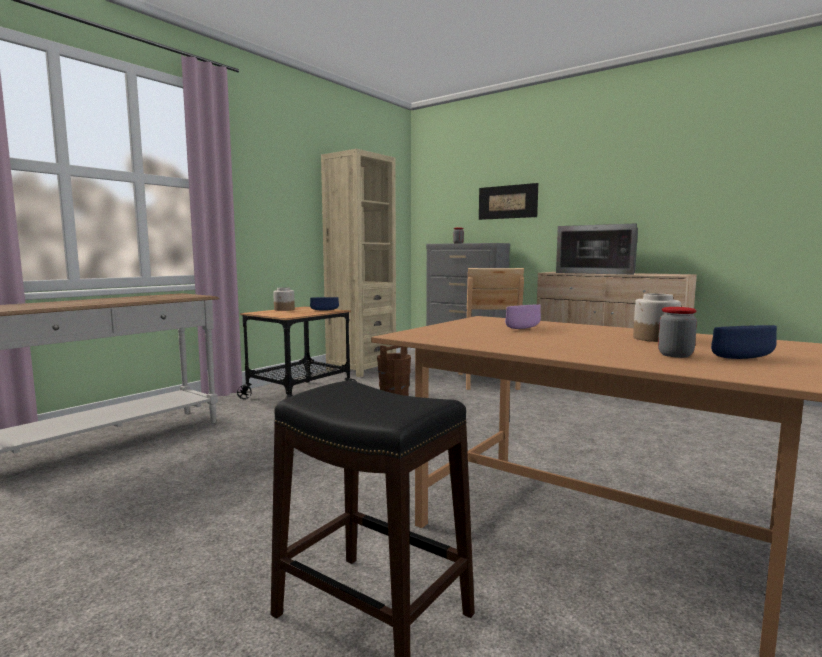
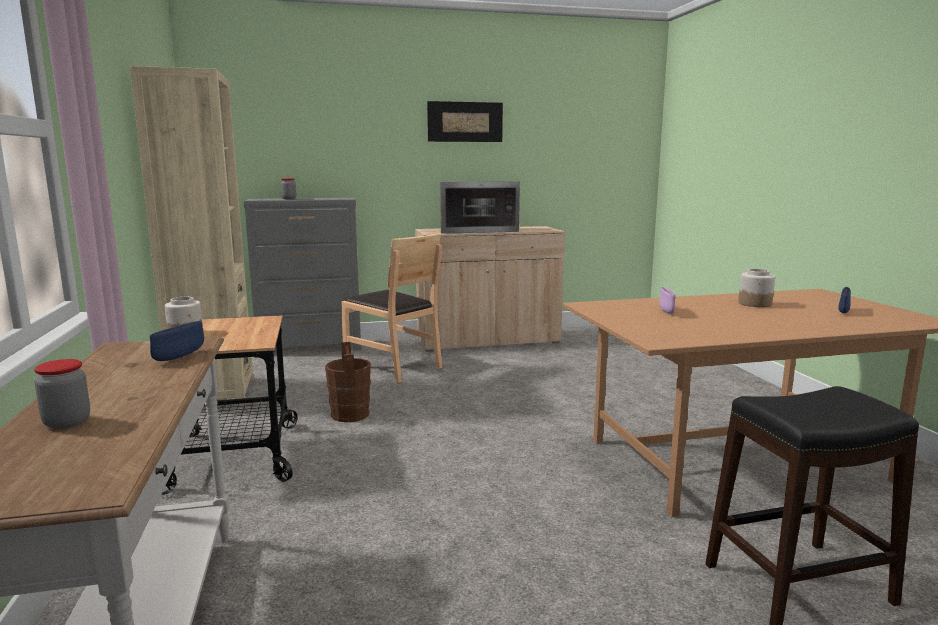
camera: 50 degrees left, 5 degrees up
(324, 310) = (251, 322): blue bowl -> blue bowl (179, 357)
(507, 202) = (344, 146): picture -> picture (465, 122)
(675, 355) = (822, 316): jar -> jar (67, 422)

